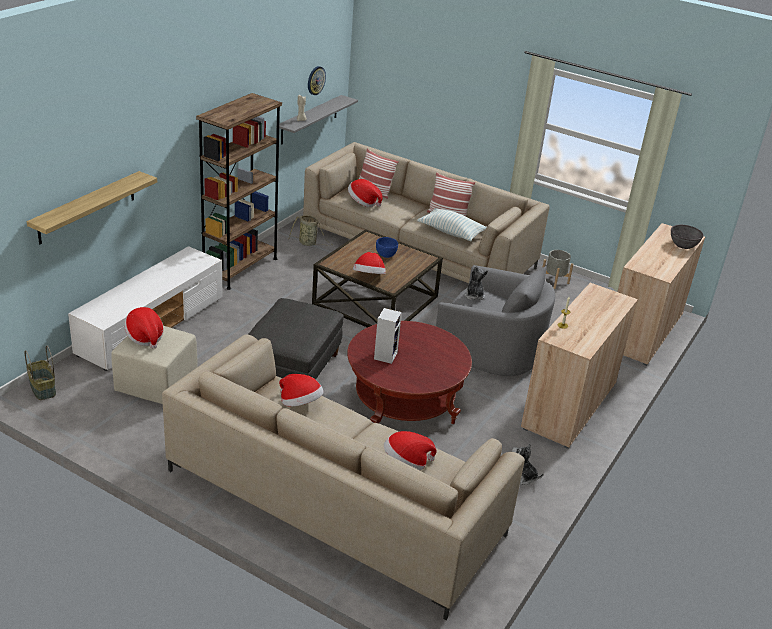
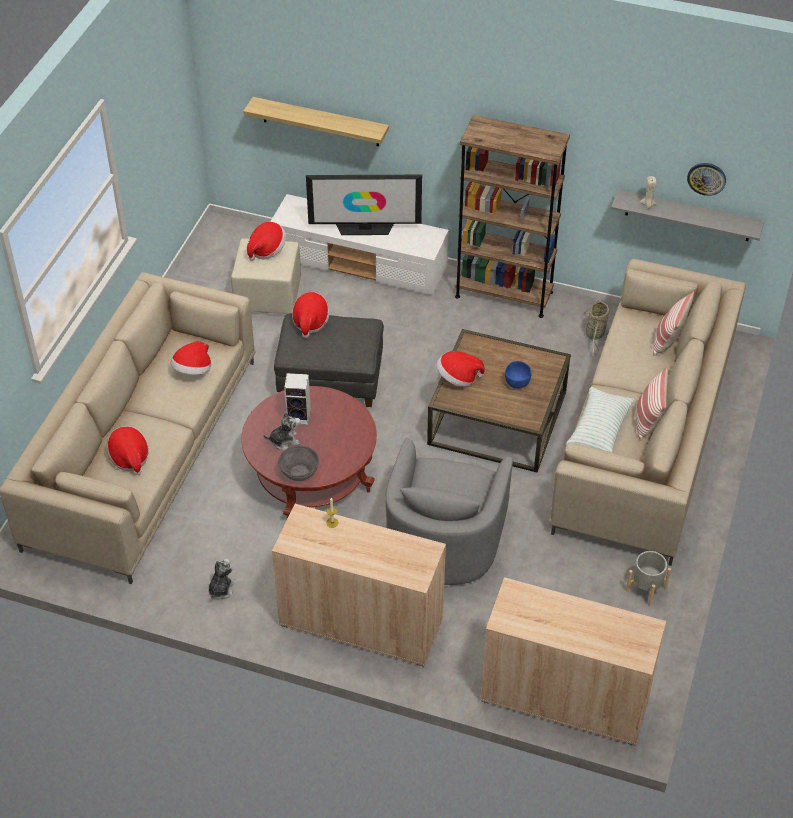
camera: 80 degrees right, 15 degrees up
(42, 389) = (234, 230): basket -> none
(154, 282) = (365, 228): none -> television
(363, 202) = (627, 336): hat -> hat (310, 322)
(474, 295) = (461, 474): plush toy -> plush toy (284, 441)
(683, 244) = (608, 645): grey bowl -> grey bowl (299, 472)

